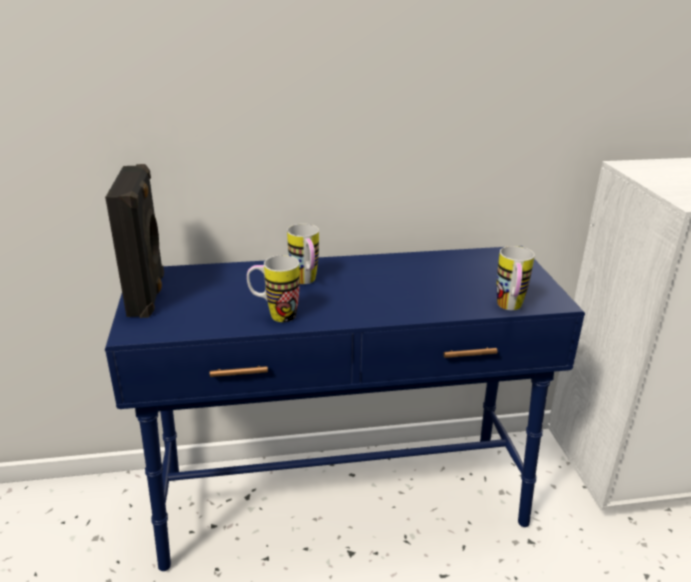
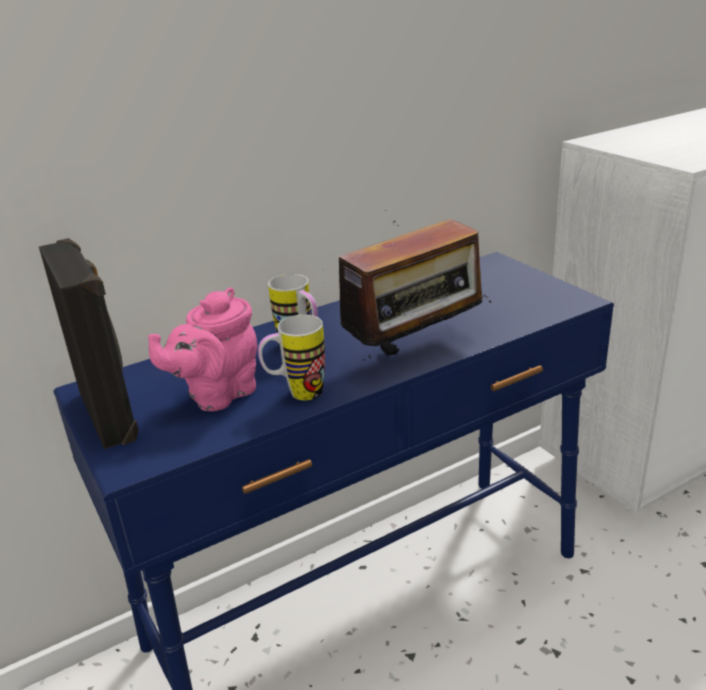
camera: 20 degrees left, 0 degrees up
(223, 301) = (217, 394): none -> pink teapot
(386, 308) = (416, 352): none -> radio
(510, 308) = (542, 318): mug -> none

